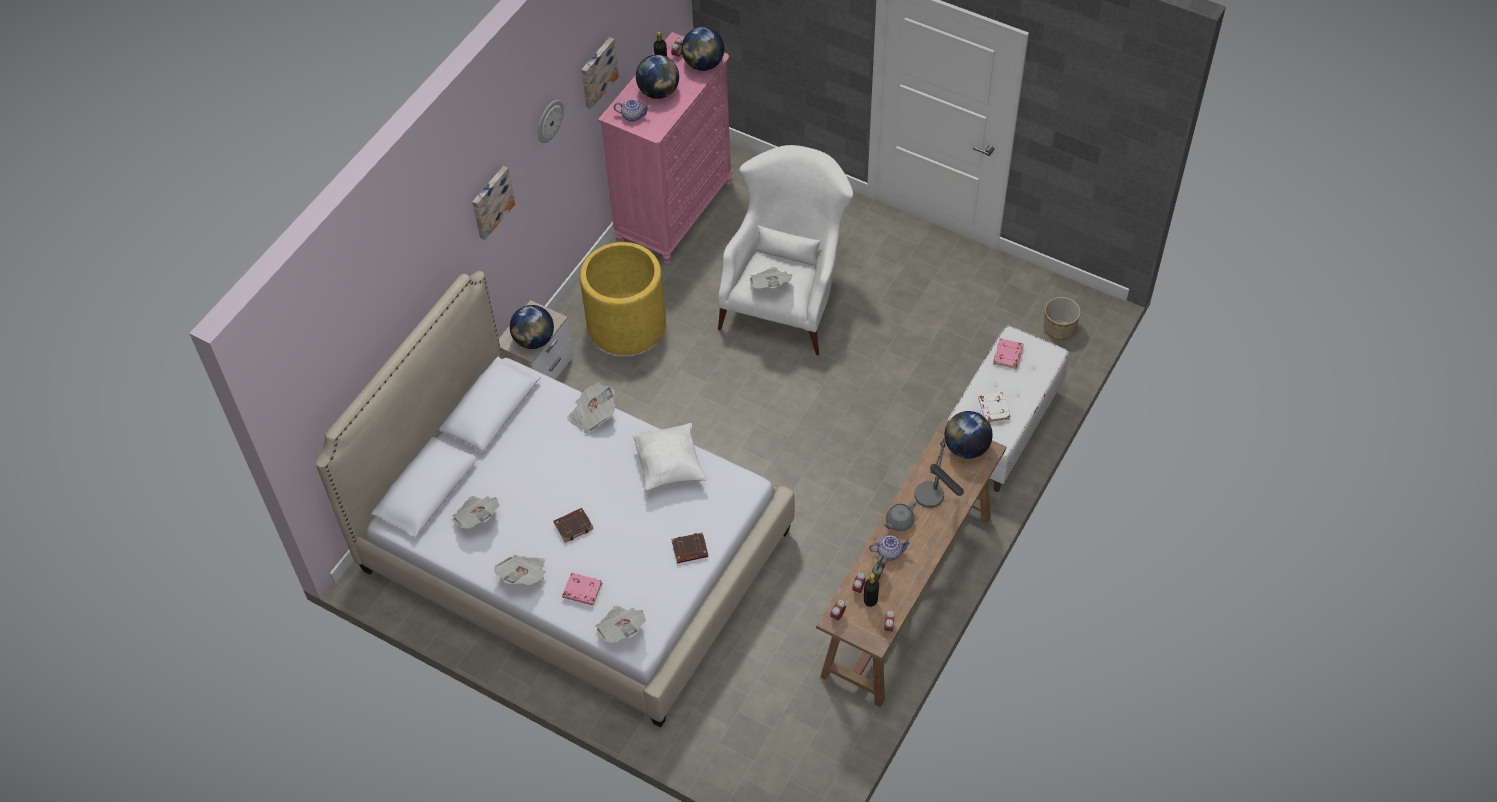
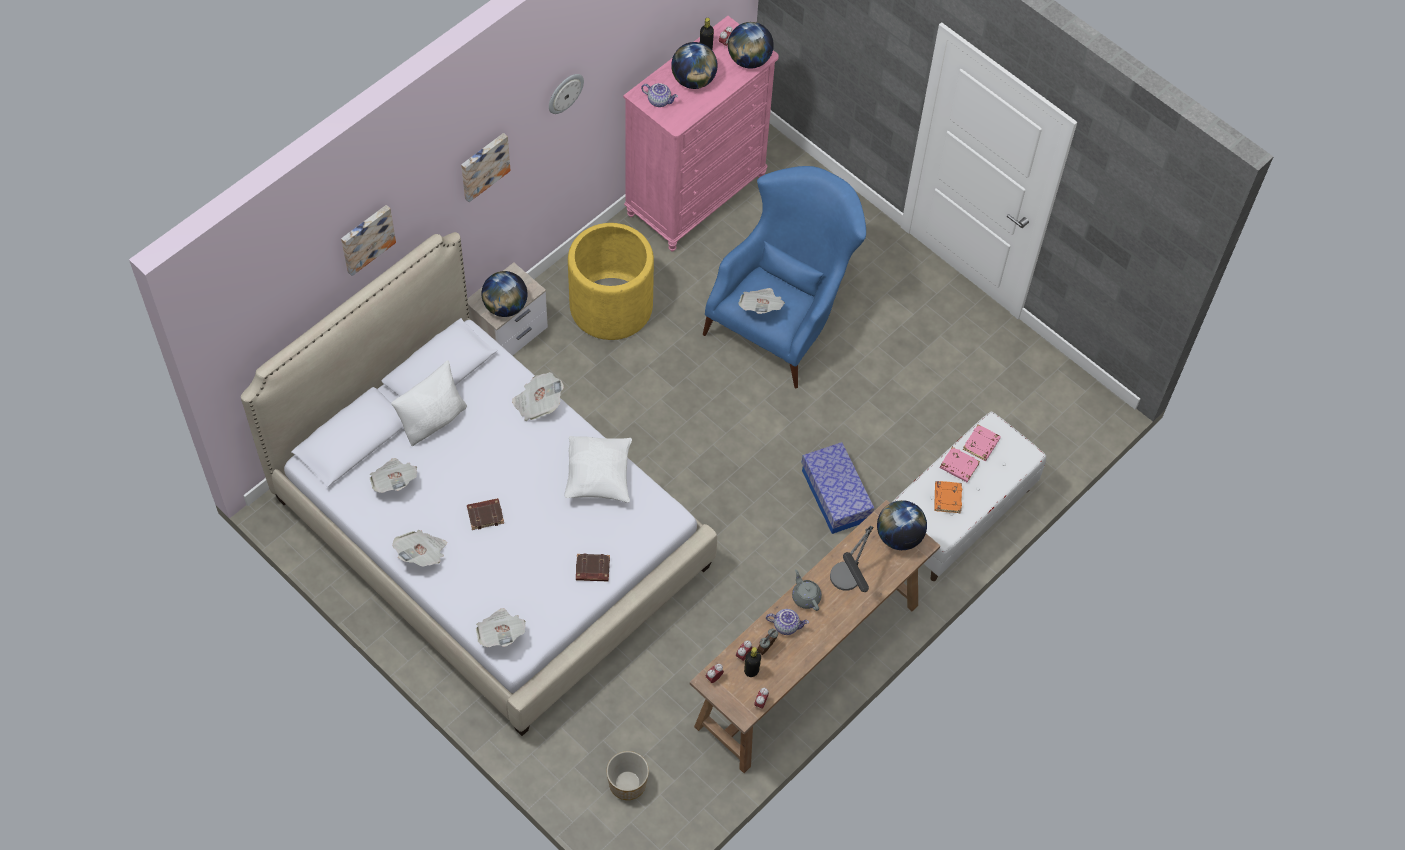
camera: 10 degrees right, 5 degrees up
(498, 453) = (433, 420): none -> white pillow
(582, 591) = (474, 584): pink book -> pink book (958, 466)
(597, 72) = (631, 49): picture -> picture (366, 238)
(786, 297) = (783, 317): white armchair -> blue armchair
(884, 439) = (835, 495): none -> storage box
(899, 522) = (805, 596): grey teapot -> grey teapot turned 90 degrees clockwise
(993, 409) = (947, 498): white book -> orange book
(1059, 329) = (1054, 423): planter -> planter (627, 784)

